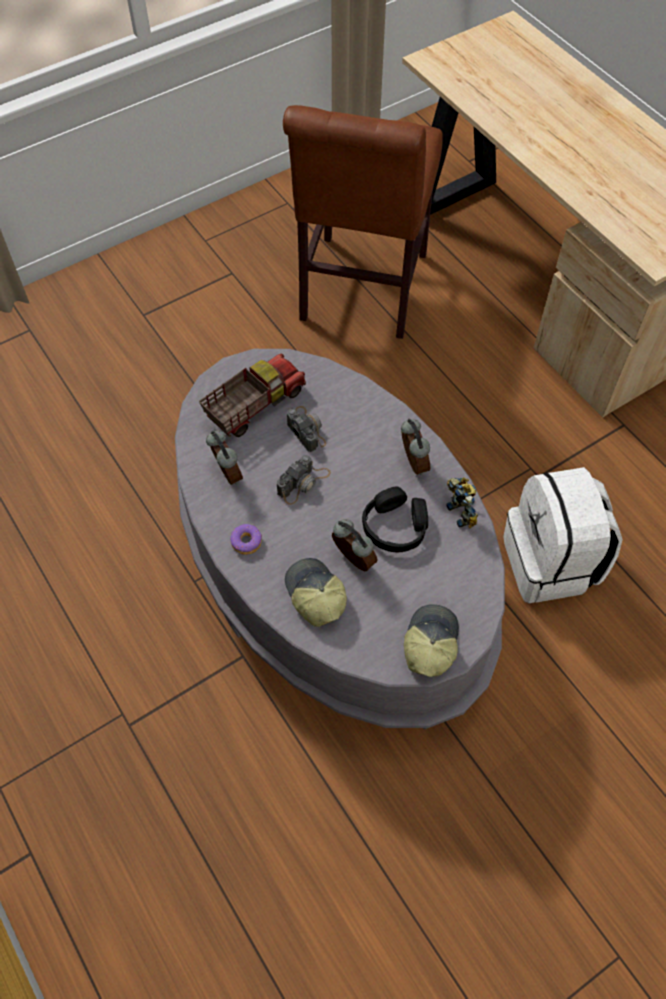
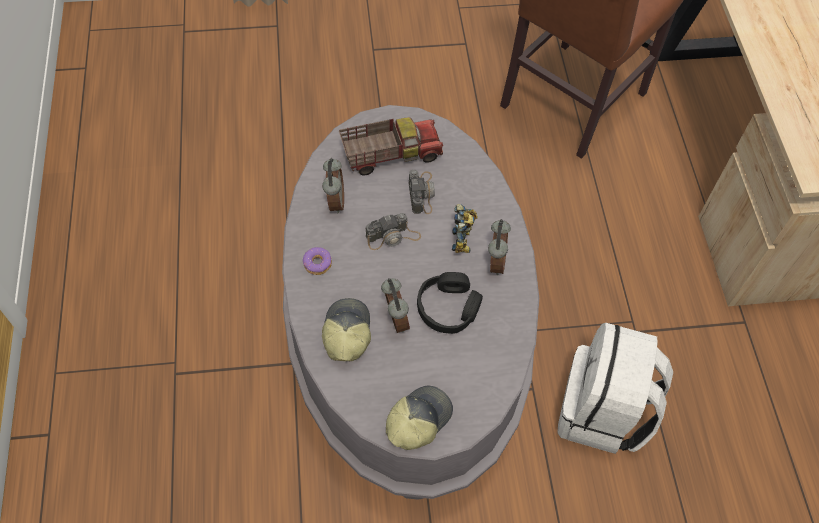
camera: 25 degrees right, 0 degrees up
(463, 511) = (514, 323): toy robot -> toy robot (463, 240)

